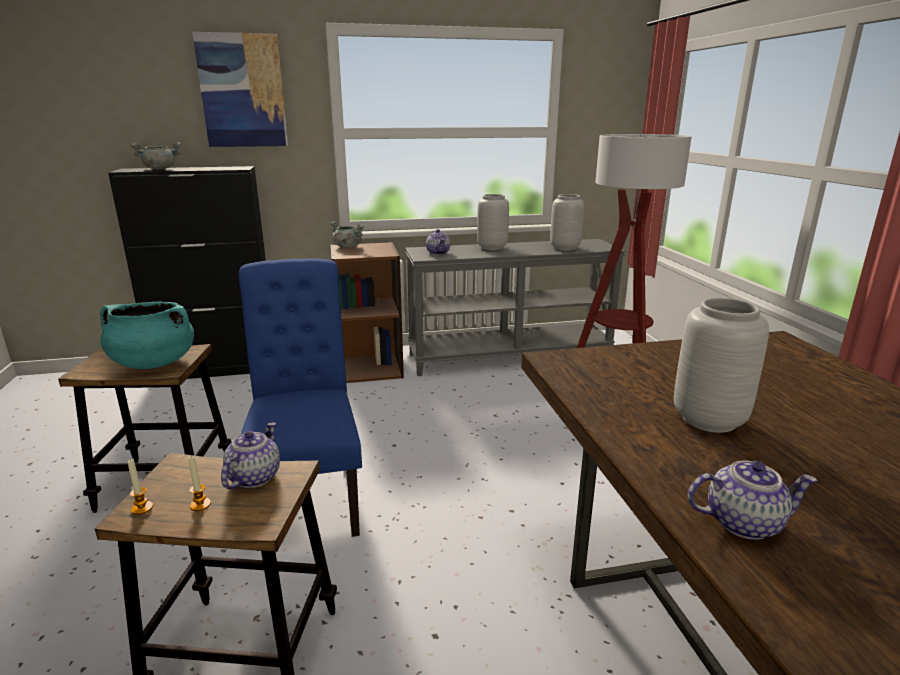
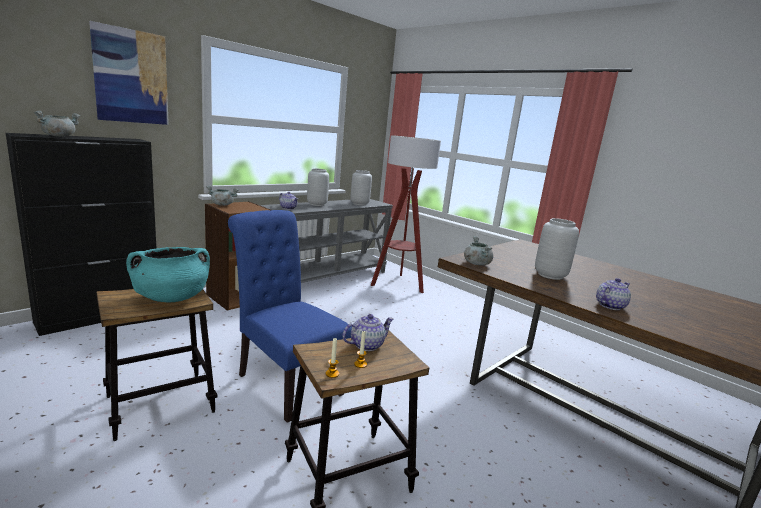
camera: 35 degrees left, 5 degrees down
(254, 477) = (367, 345): teapot -> teapot turned 75 degrees clockwise
(577, 371) = (476, 263): none -> grey cooking pot

